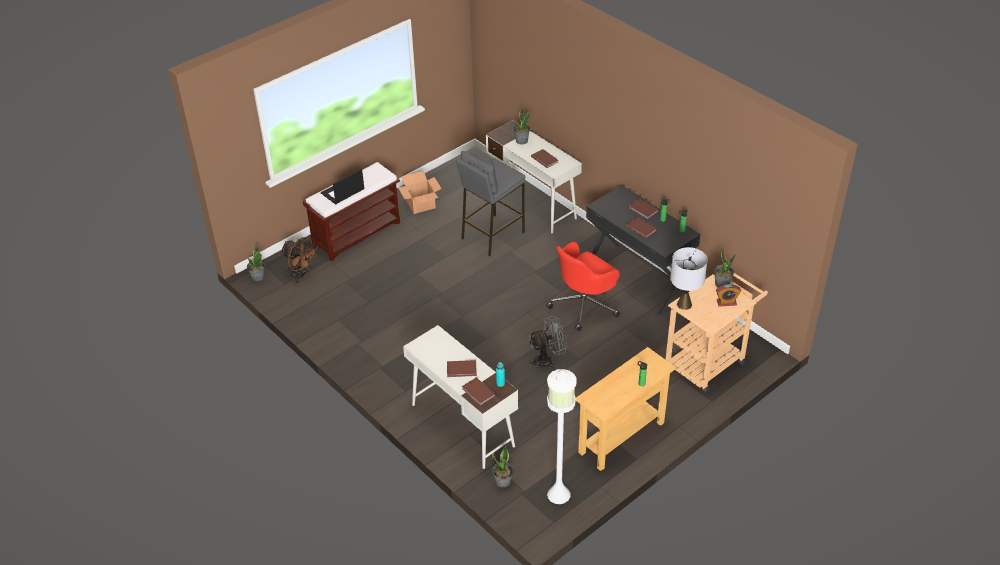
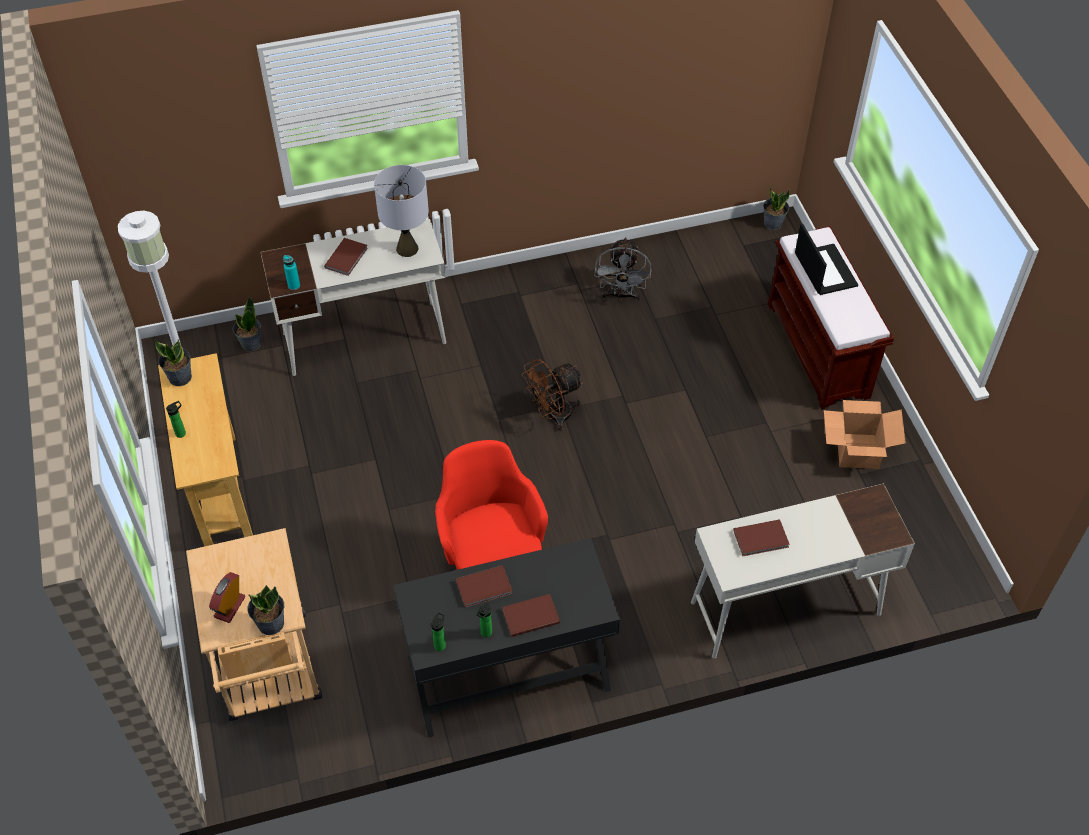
camera: 115 degrees right, 10 degrees up
(301, 275) = (752, 266): brown fan -> brown fan (553, 415)
(478, 393) = (296, 259): brown book -> none
(492, 235) = (729, 515): grey stool -> none
(521, 141) = (837, 528): potted plant -> potted plant (180, 377)
(548, 360) = (411, 471): grey fan -> grey fan (621, 295)
(684, 304) = (268, 547): grey table lamp -> grey table lamp (407, 248)

